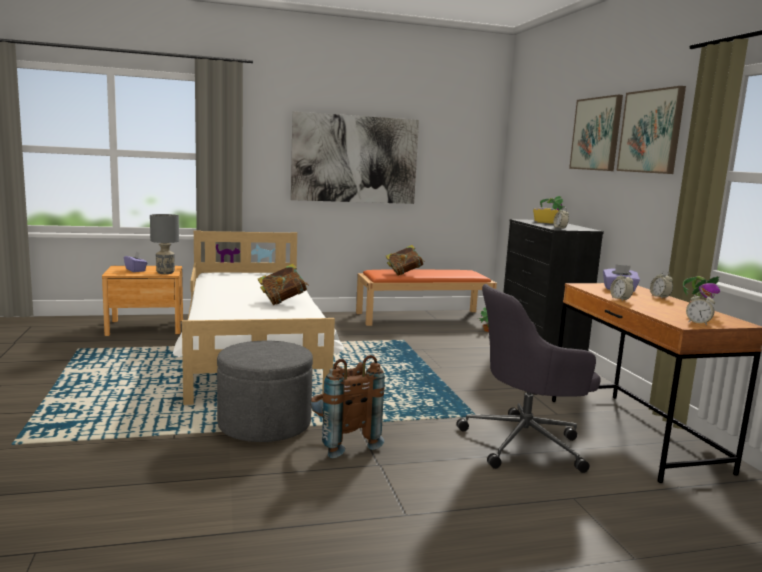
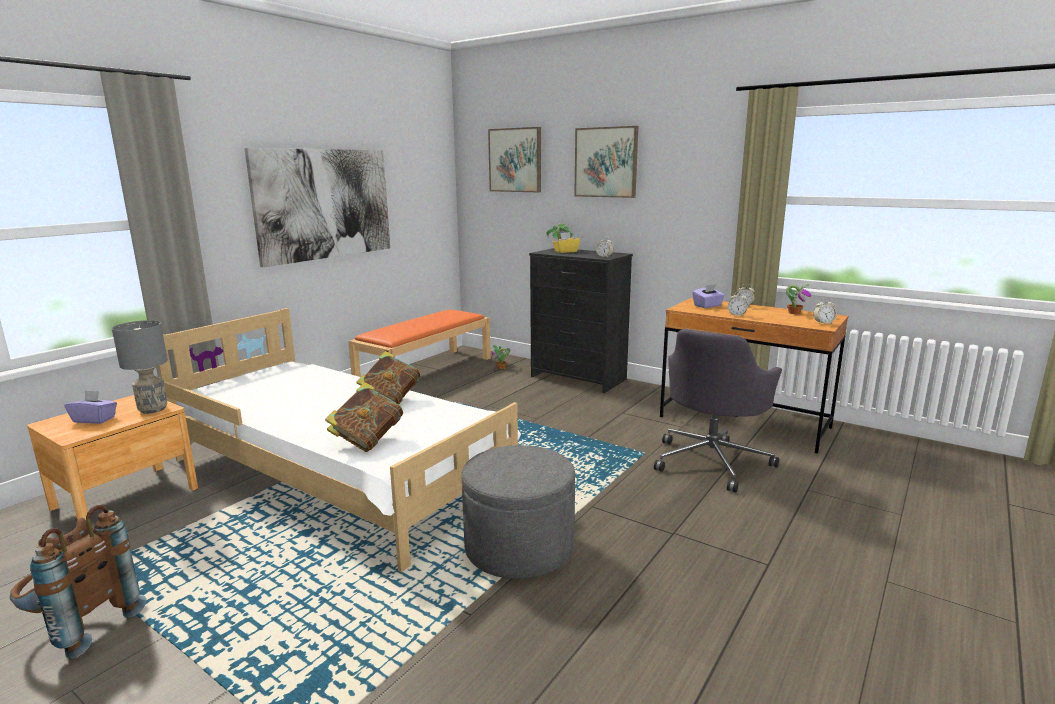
camera: 40 degrees left, 5 degrees up
(341, 442) = (611, 529): brown backpack -> brown backpack (80, 626)
(404, 273) = (407, 329): book -> book (367, 440)
(651, 131) = (681, 161): picture -> picture (515, 160)

